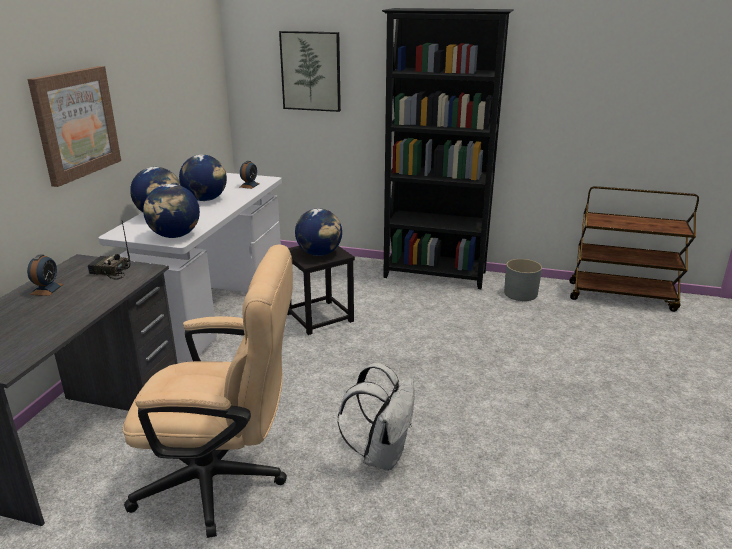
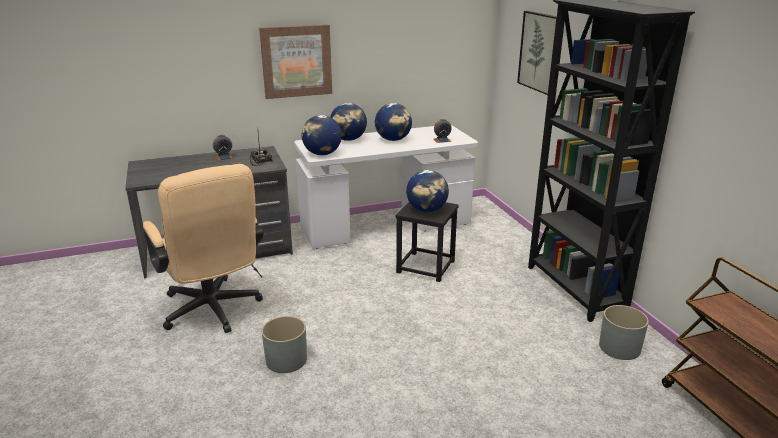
camera: 55 degrees right, 0 degrees up
(382, 454) = (286, 360): white backpack -> grey planter

